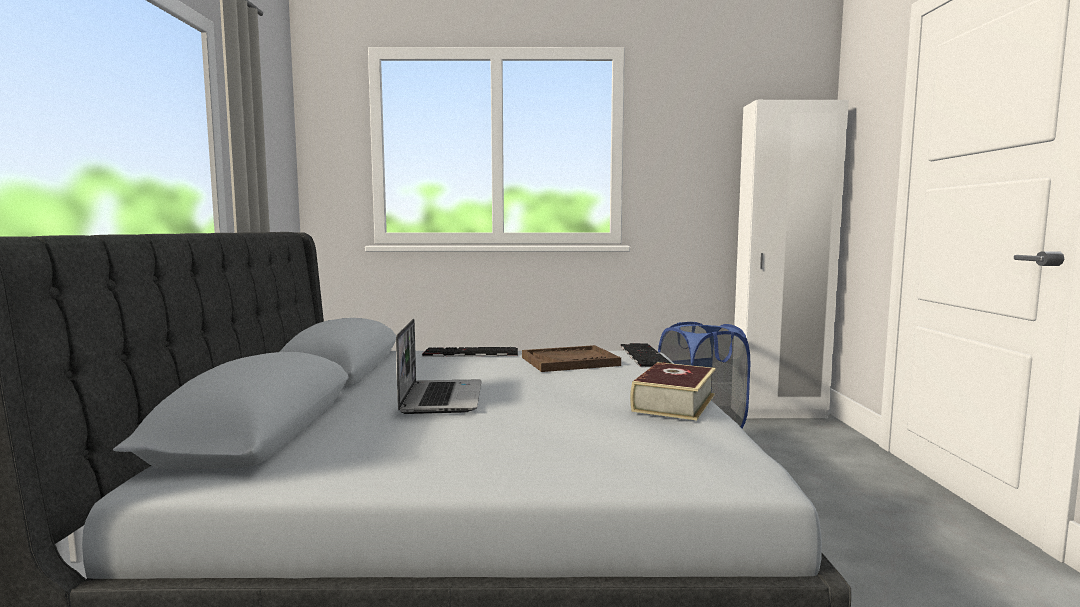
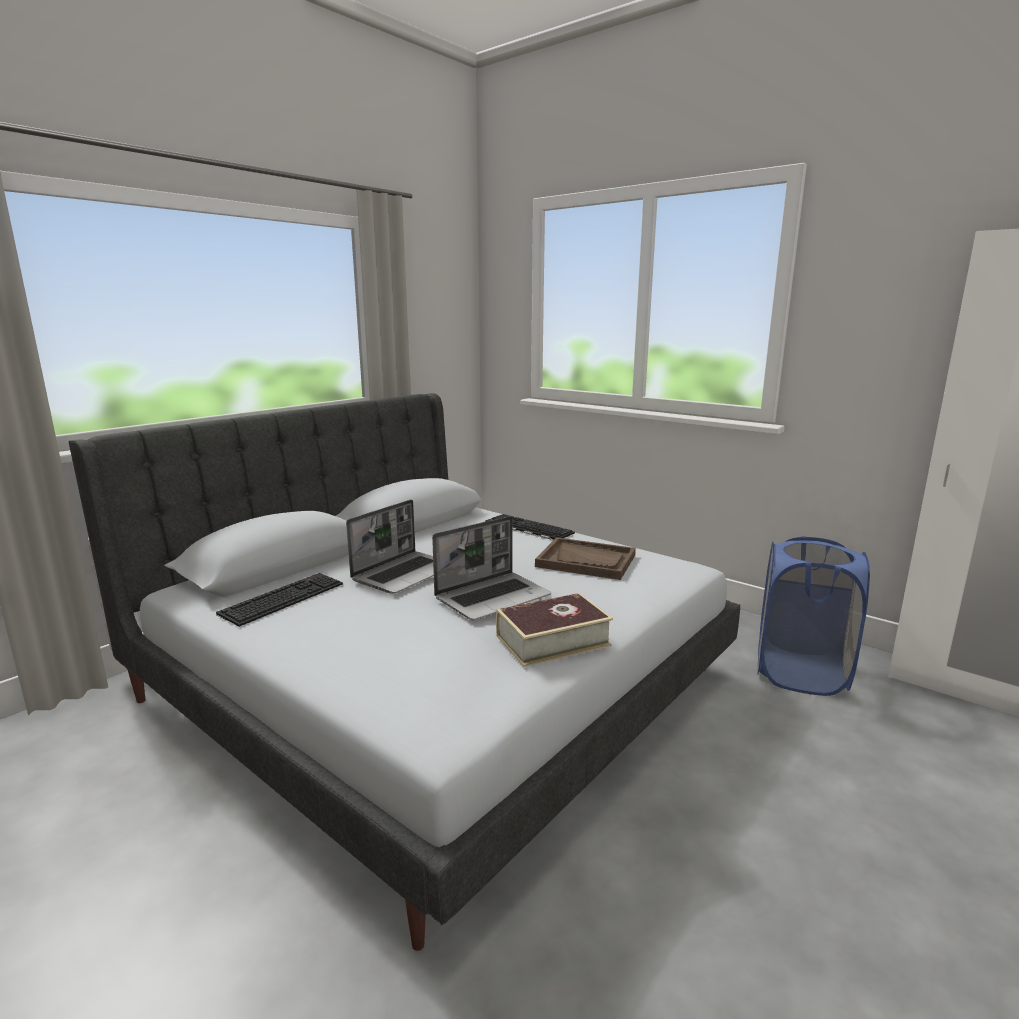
camera: 40 degrees right, 10 degrees up
(565, 392) = (493, 597): none -> laptop
(643, 355) = (672, 573): keyboard -> keyboard (283, 598)

